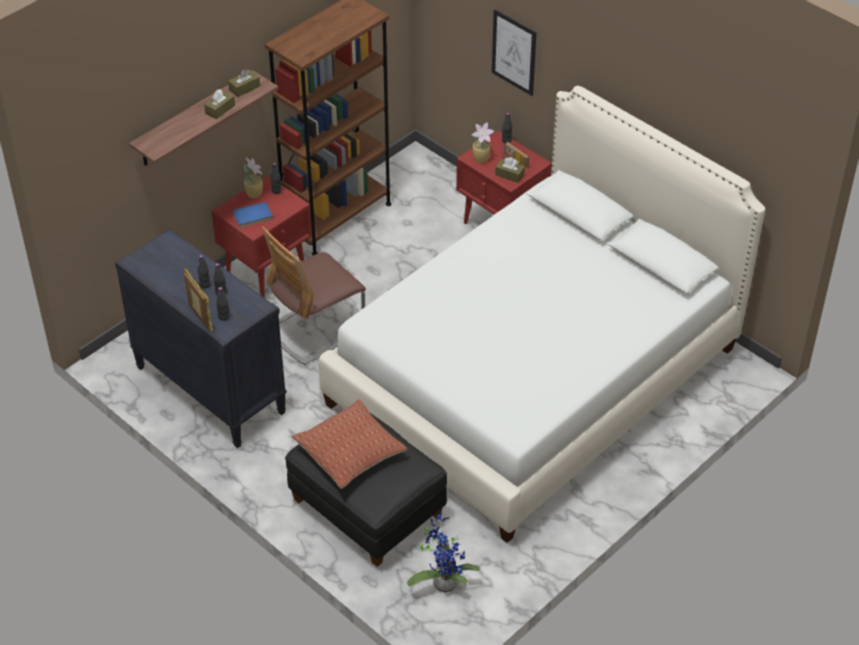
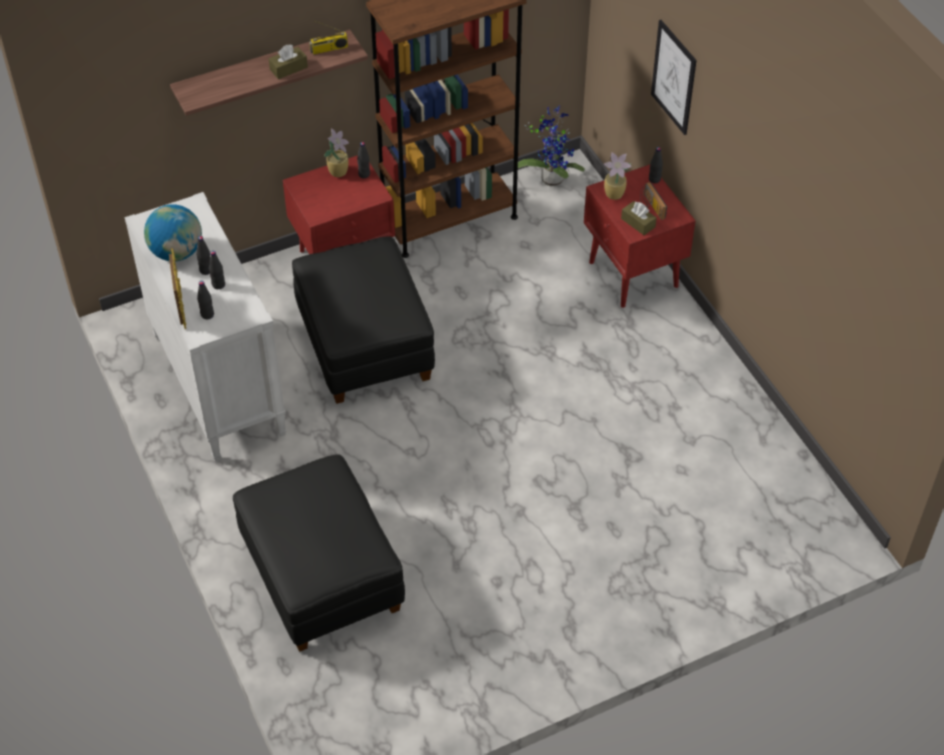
camera: 20 degrees right, 5 degrees up
(173, 277) = (177, 252): none -> globe
(209, 390) = (217, 384): black dresser -> white dresser
(244, 88) = (329, 49): brown tissue box -> radio
(253, 217) = (324, 199): blue book -> none
(315, 330) = (364, 345): chair -> black ottoman
(350, 452) = (302, 512): pillow -> none
(443, 581) = (365, 693): potted plant -> potted plant (551, 177)
(534, 376) = (585, 472): white bed -> none

